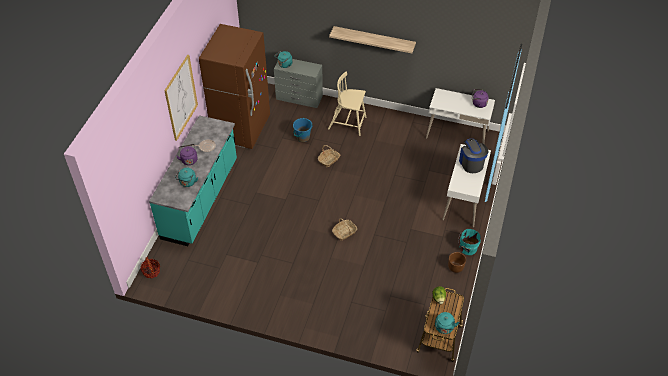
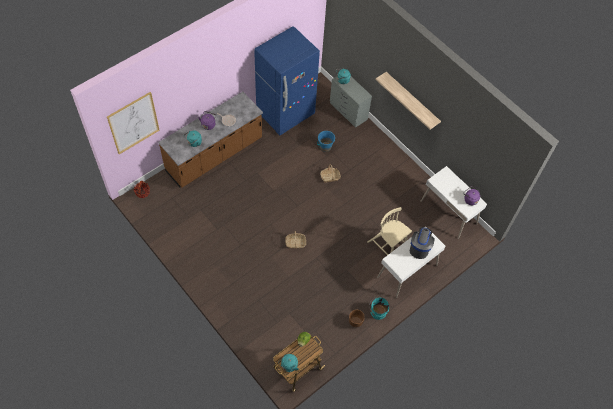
camera: 30 degrees right, 10 degrees up
(181, 97) = (223, 74): picture -> picture (133, 123)
(201, 199) = (214, 156): turquoise counter -> brown counter
(241, 128) = (285, 114): brown fridge -> blue fridge
(348, 123) = (369, 154): beige chair -> beige chair (388, 246)

